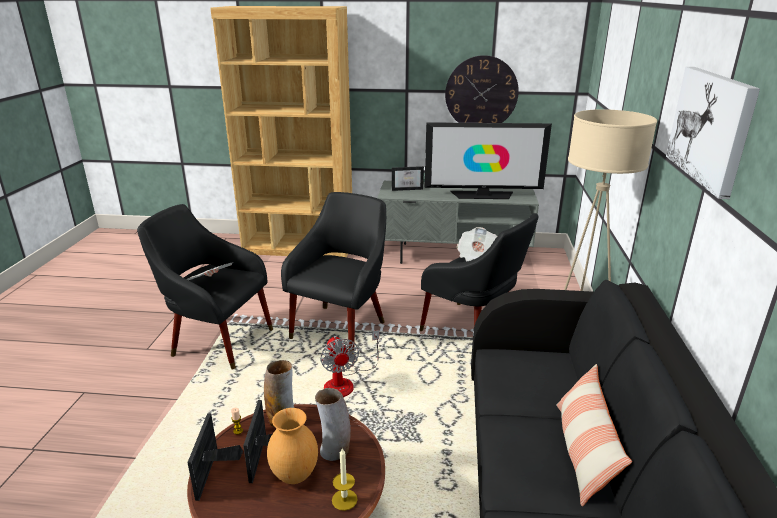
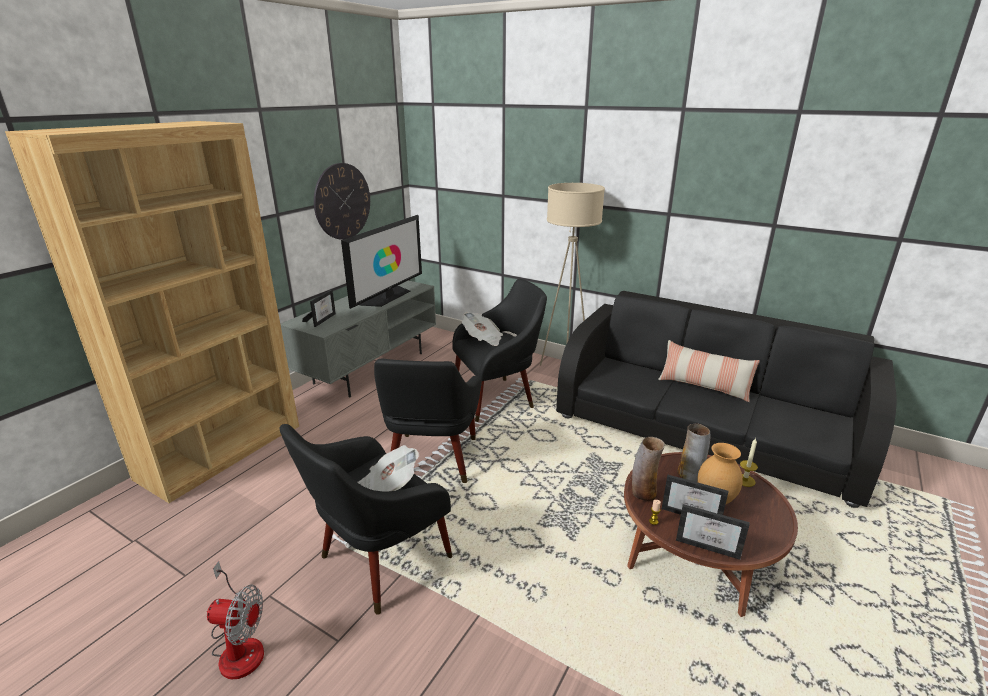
camera: 65 degrees left, 0 degrees up
(341, 326) = (432, 462): black armchair -> black armchair turned 135 degrees counterclockwise
(346, 382) = (526, 482): fan -> fan (239, 646)
(711, 127) = (668, 177): picture -> none

